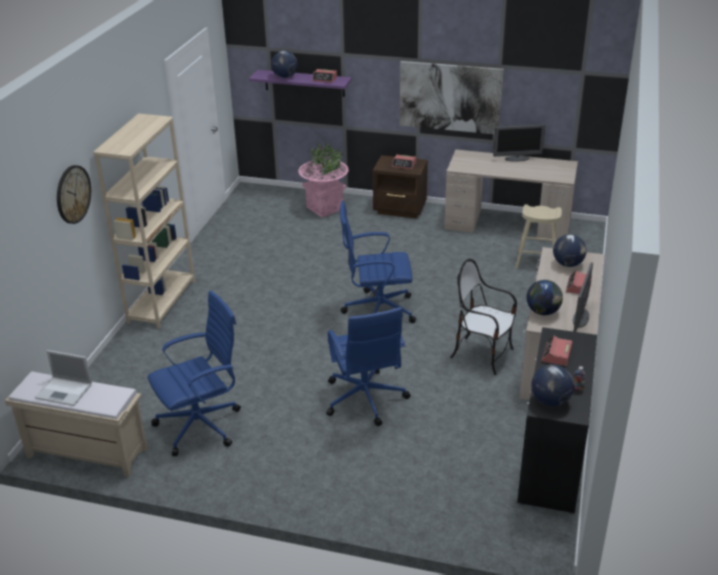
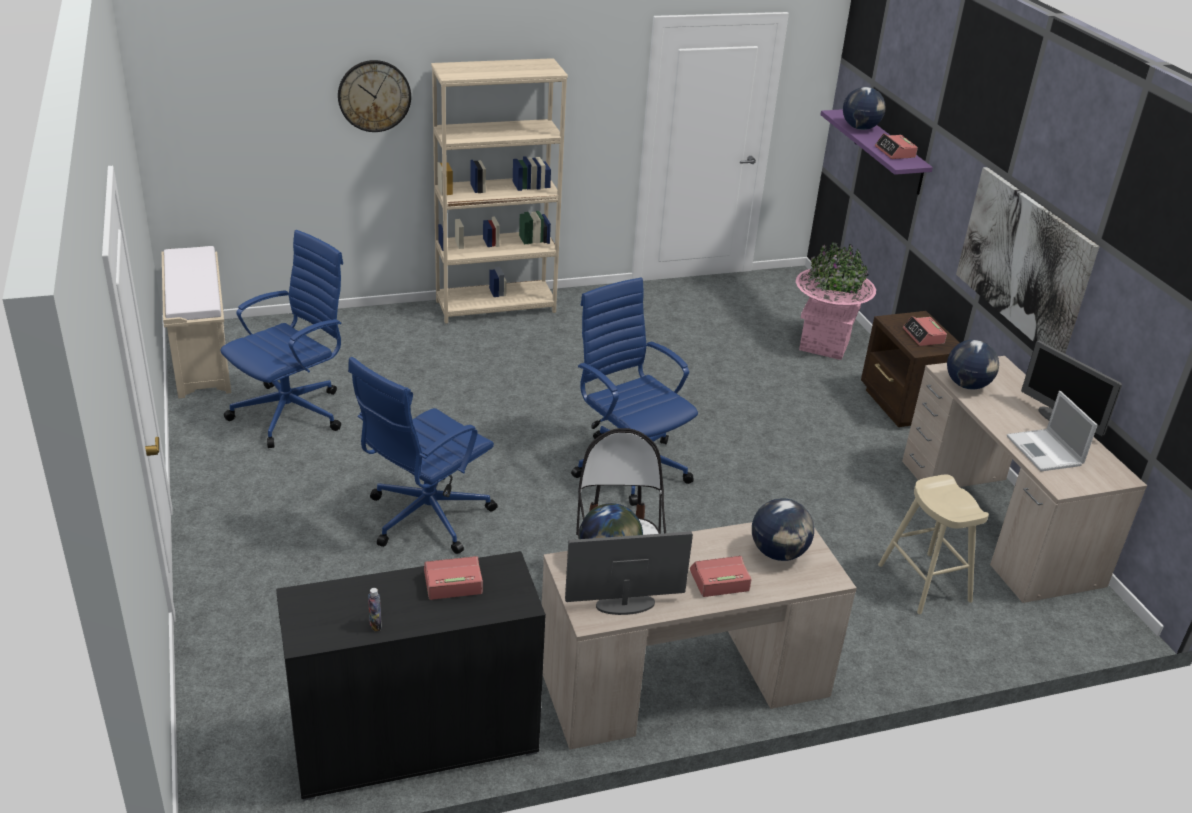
camera: 55 degrees right, 0 degrees up
(65, 391) = (189, 273): laptop -> laptop (1045, 451)
(201, 425) = (292, 413): blue office chair -> blue office chair turned 75 degrees counterclockwise
(551, 401) = (326, 604): globe -> globe (967, 385)

